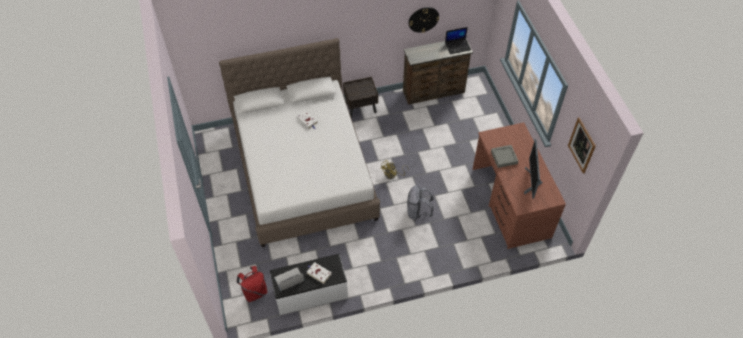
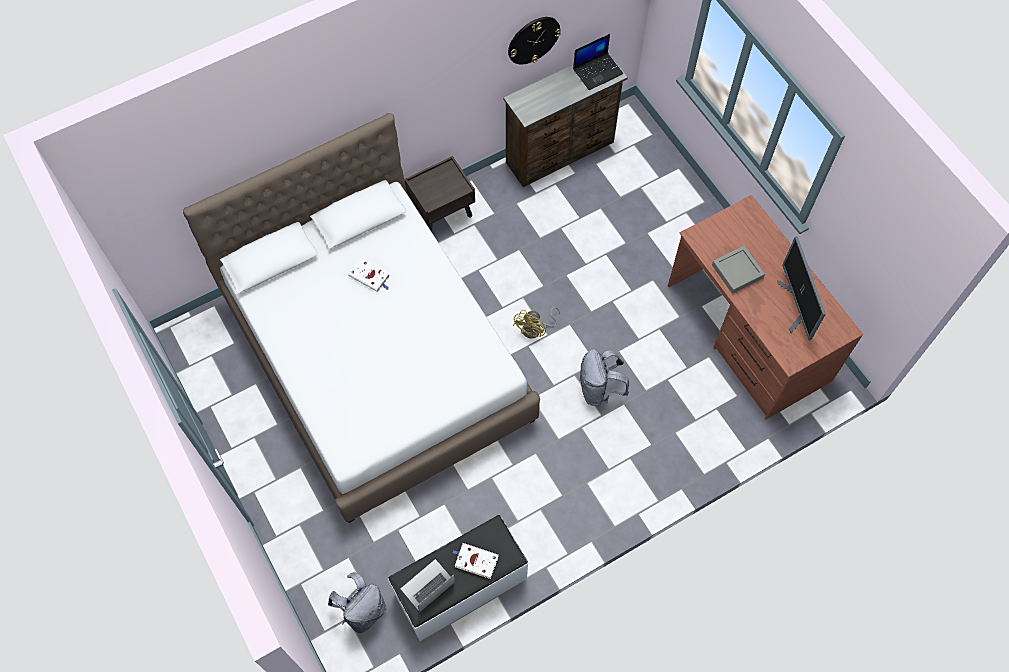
camera: 15 degrees left, 10 degrees up
(254, 292) = (363, 610): red backpack -> grey backpack
(582, 145) = (886, 237): picture -> none

